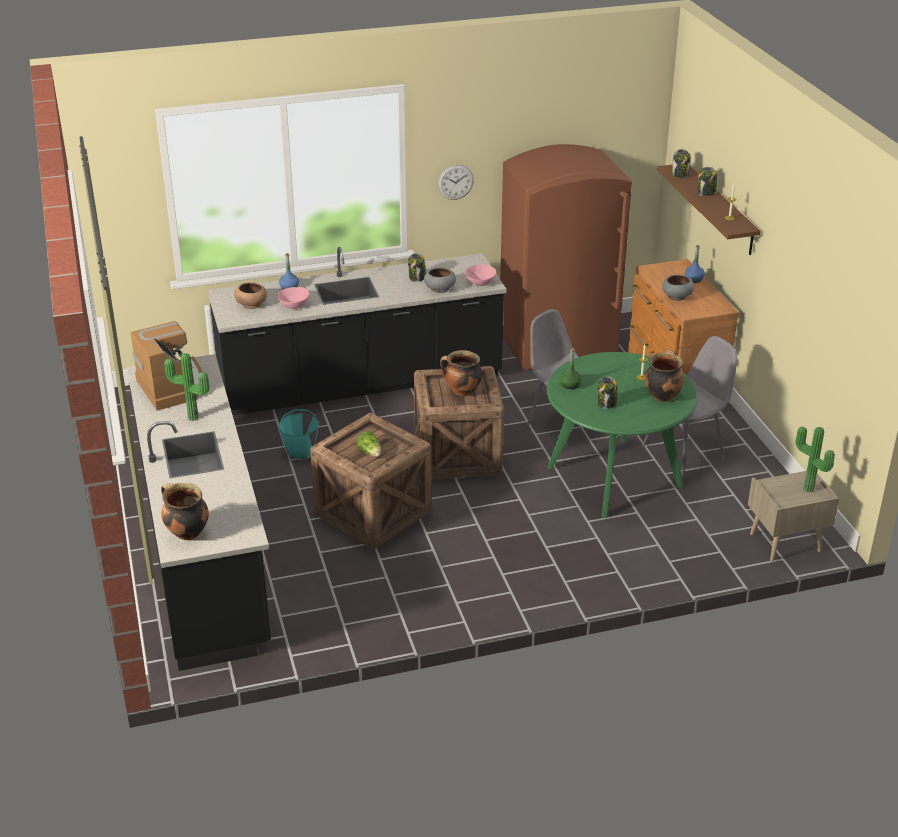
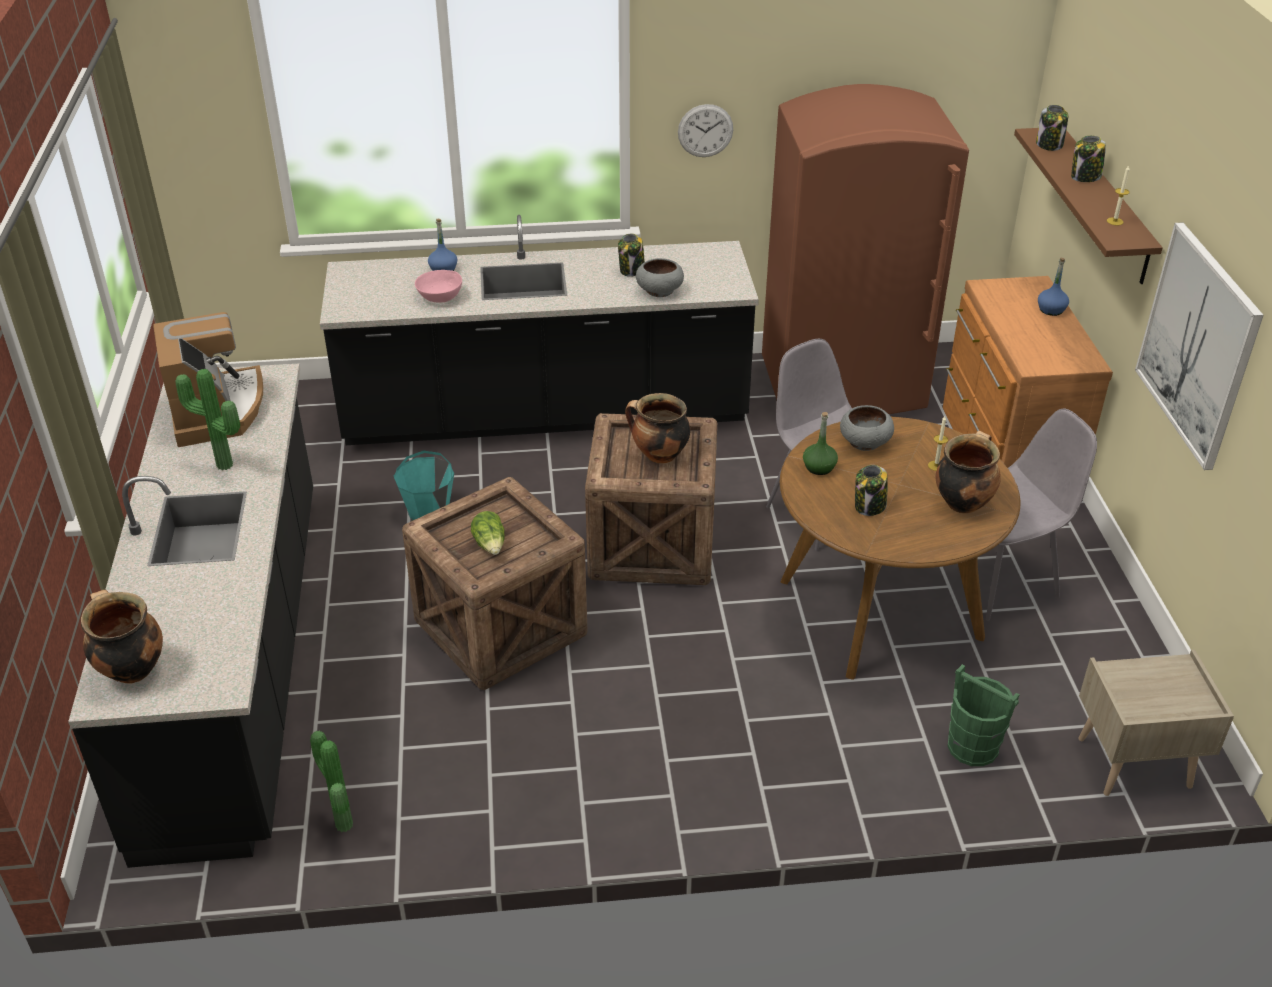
camera: 10 degrees right, 5 degrees up
(251, 304) = (380, 290): brown bowl -> none
(480, 282) = (722, 286): pink bowl -> none
(614, 476) = (880, 608): green dining table -> brown dining table
(676, 296) = (1018, 335): grey bowl -> grey bowl (864, 442)
(688, 545) = (973, 747): none -> green bucket
(789, 286) = (1197, 344): none -> picture
(807, 490) = (1181, 691): potted plant -> potted plant (341, 826)

